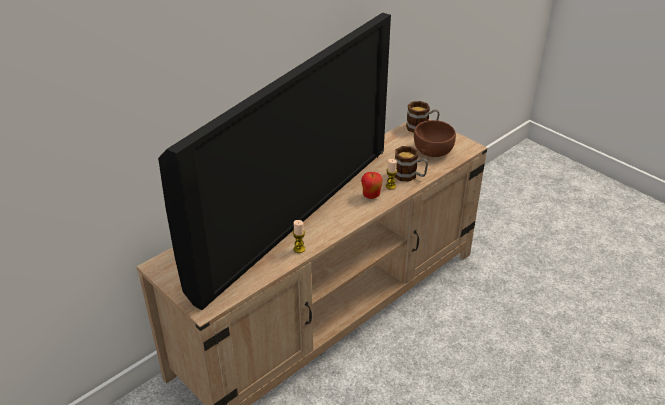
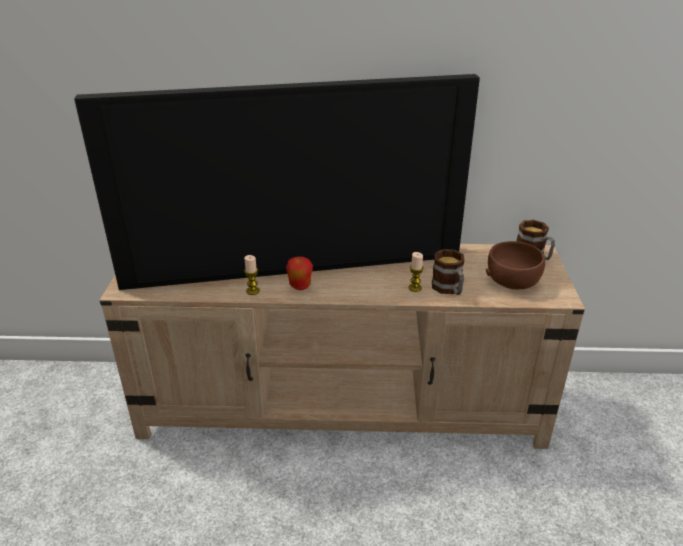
camera: 45 degrees right, 5 degrees down
(371, 196) = (383, 285): apple -> apple (300, 286)

